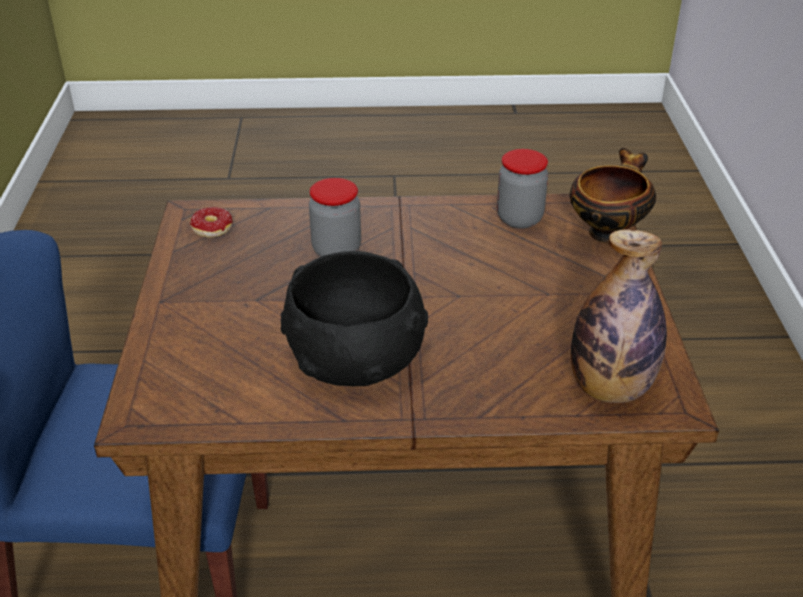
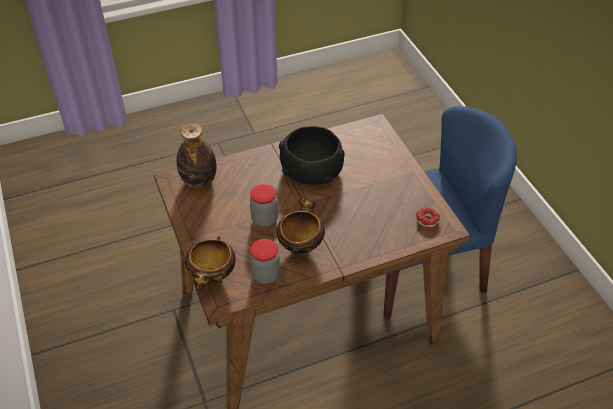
camera: 160 degrees right, 10 degrees up
(336, 250) = (353, 223): jar -> jar (264, 219)
(446, 240) = (300, 246): none -> bowl

